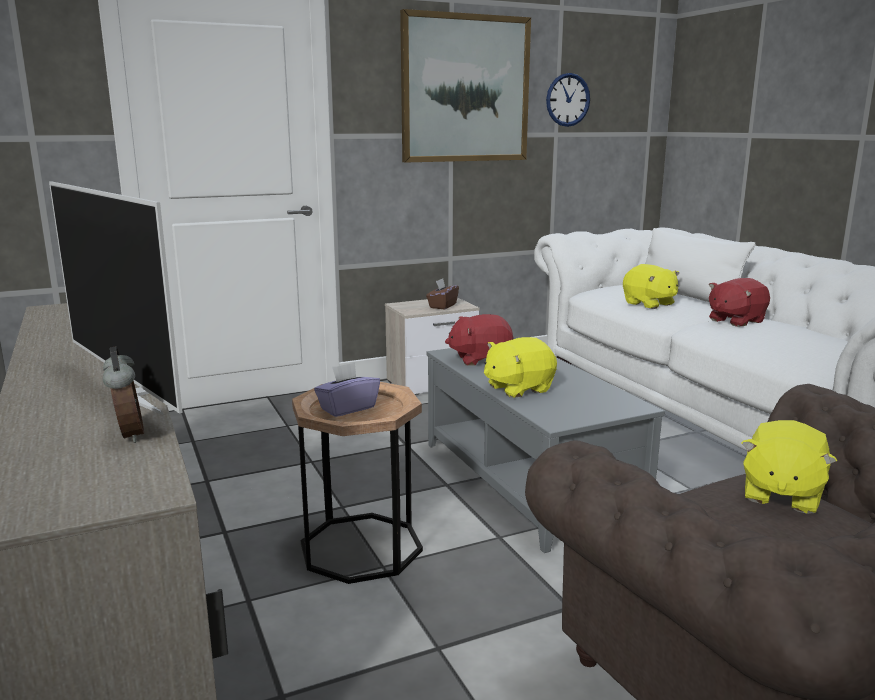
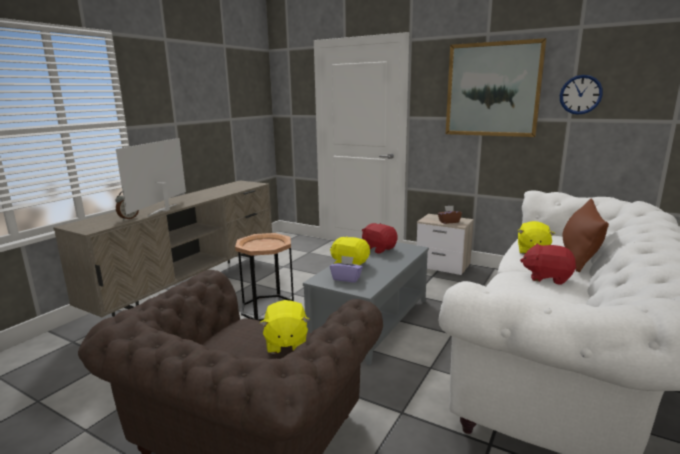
camera: 55 degrees right, 0 degrees up
(347, 408) = (262, 243): purple tissue box -> purple tissue box (346, 278)
(687, 296) = (579, 255): white pillow -> brown pillow
(780, 494) = (286, 343): yellow plush toy -> yellow plush toy turned 90 degrees counterclockwise

